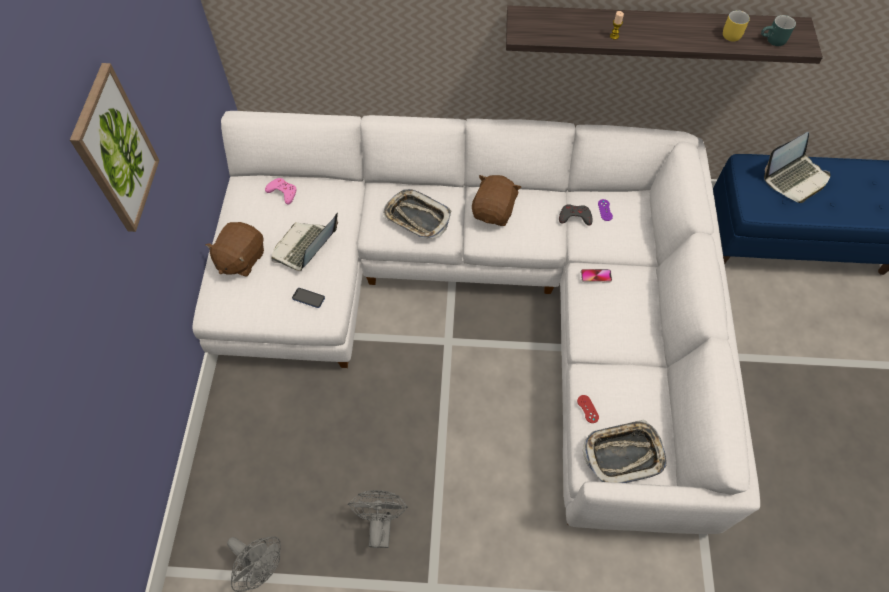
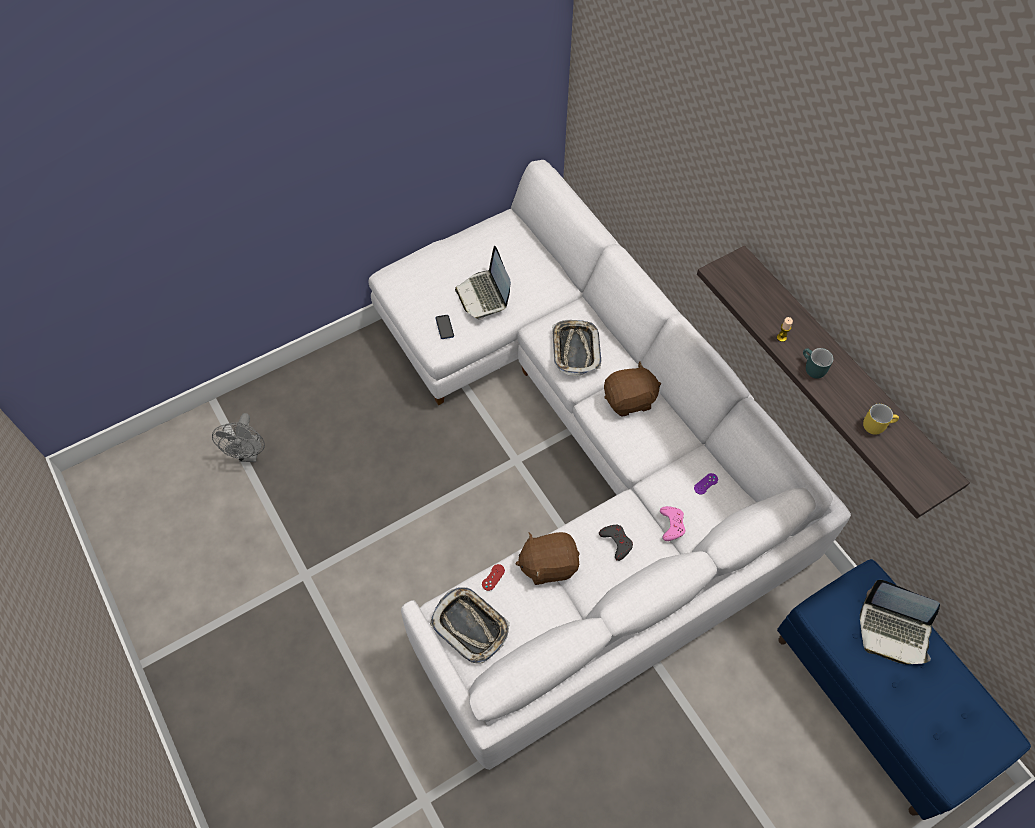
camera: 55 degrees right, 0 degrees up
(115, 151) = (365, 113): picture -> none
(241, 259) = (443, 264): brown plush toy -> brown plush toy (548, 564)
(282, 192) = (521, 248): pink game controller -> pink game controller (672, 524)
(305, 247) = (484, 295): laptop -> laptop turned 105 degrees counterclockwise
(380, 524) = (330, 509): grey fan -> none
(575, 217) = (677, 464): grey game controller -> grey game controller (616, 542)
(596, 276) = (627, 514): phone -> none
(773, 41) = (899, 463): turquoise mug -> turquoise mug (811, 369)

